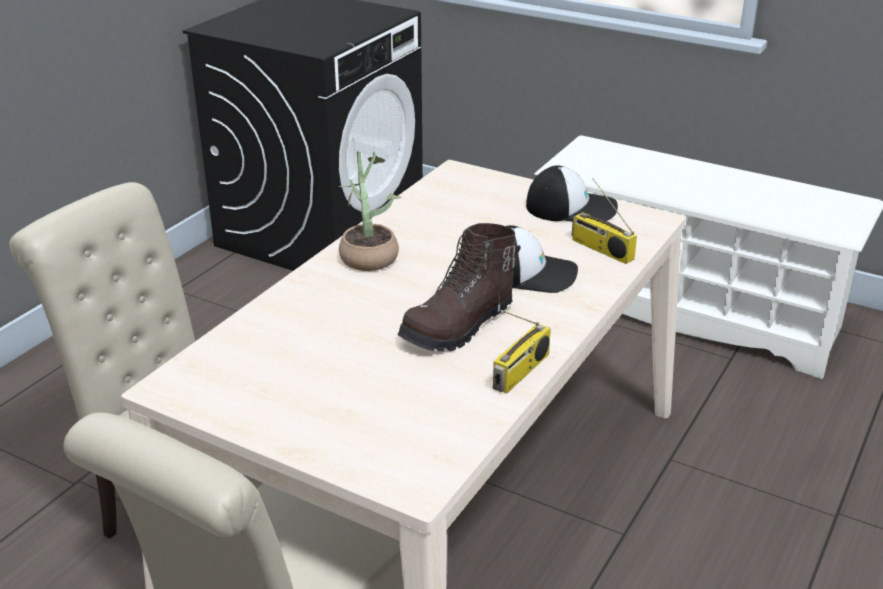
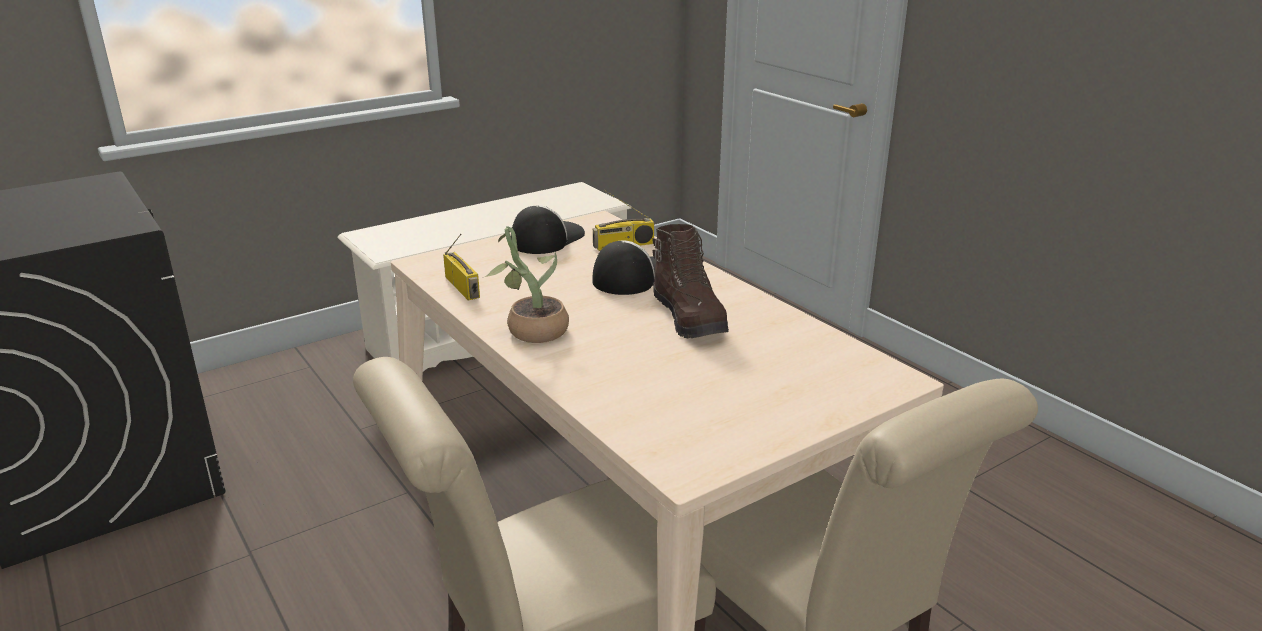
camera: 65 degrees left, 5 degrees down
(521, 372) = (773, 311): radio -> radio (463, 287)

